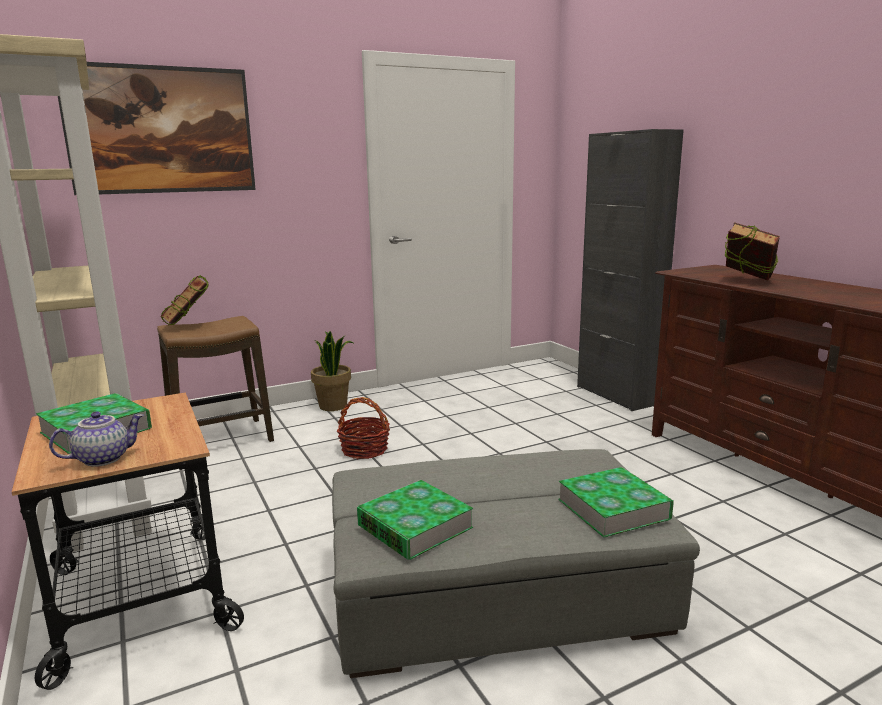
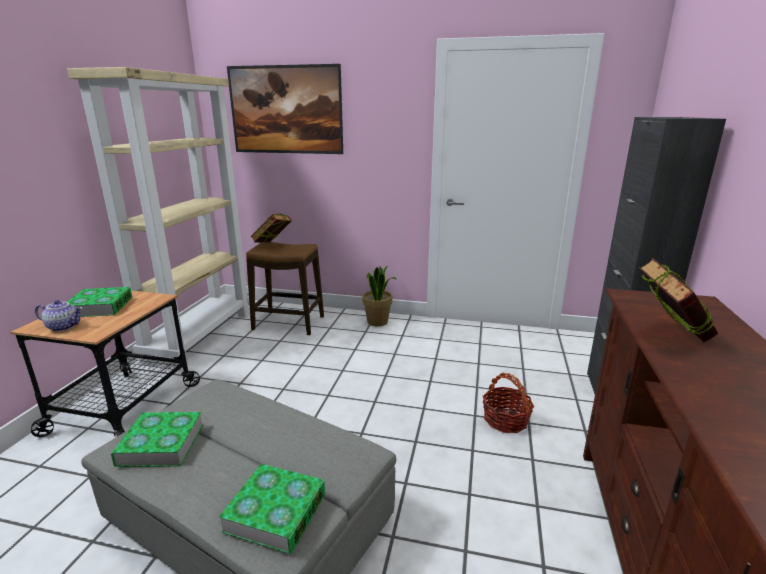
camera: 40 degrees right, 5 degrees up
(364, 450) = (345, 364): basket -> basket (505, 420)

